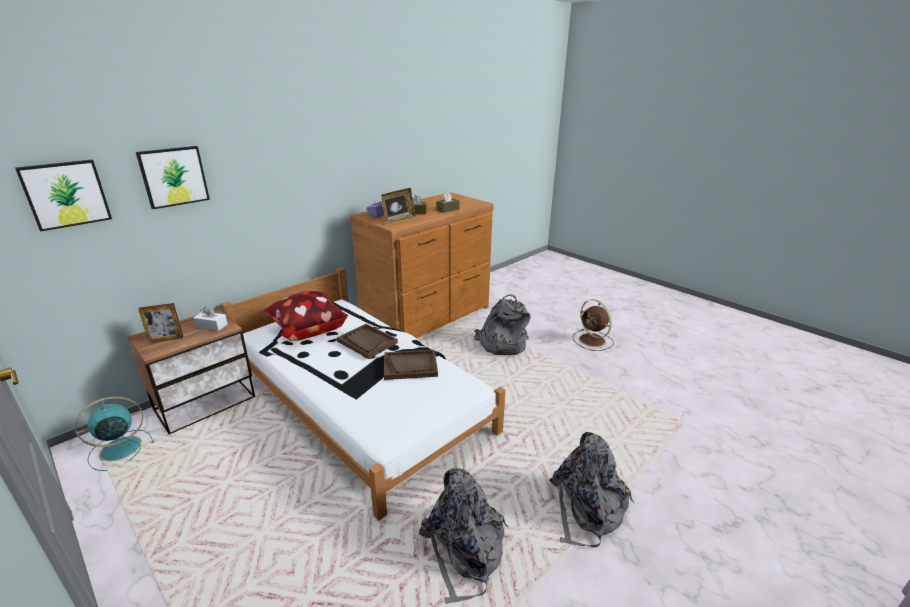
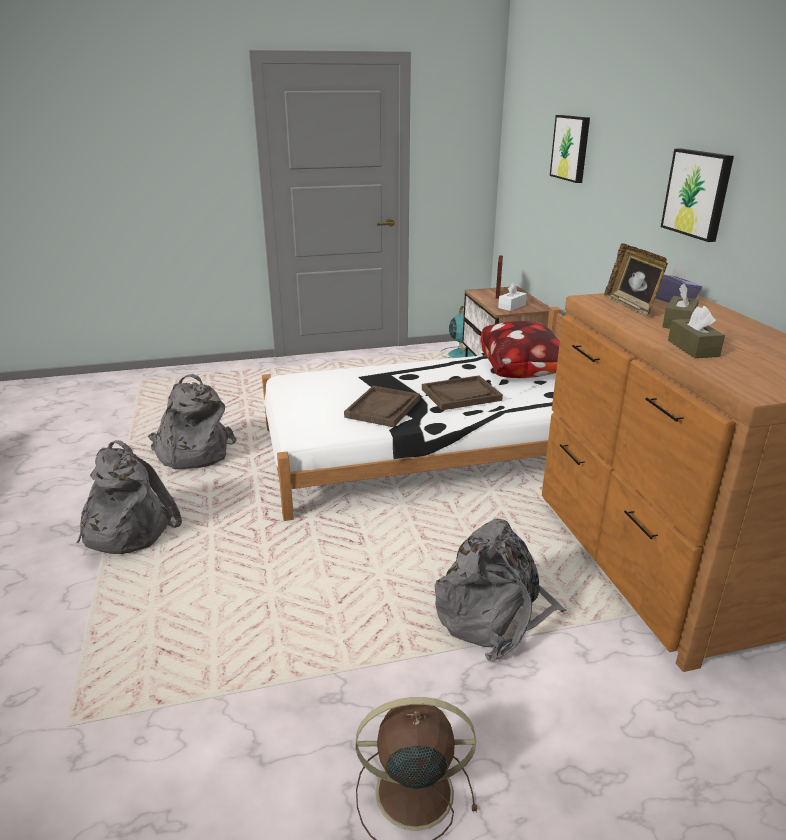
camera: 120 degrees right, 0 degrees up
(66, 194) = (530, 143): picture -> picture (698, 193)

